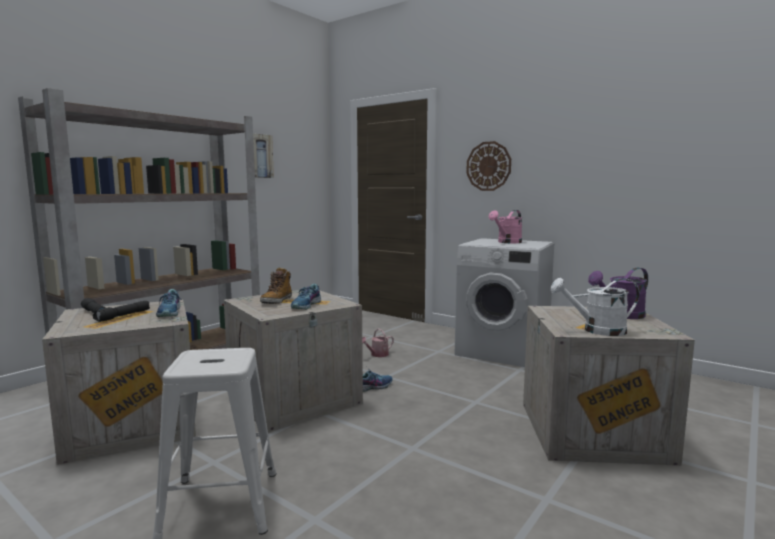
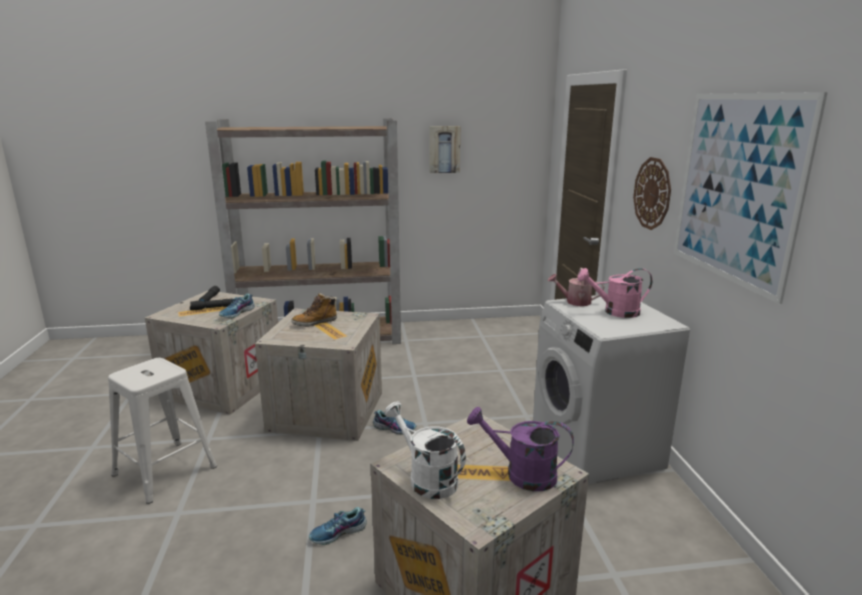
camera: 45 degrees right, 10 degrees up
(306, 305) = (318, 336): shoe -> shoe (338, 533)
(377, 355) = (462, 395): watering can -> watering can (574, 302)
(579, 145) = (736, 188): none -> picture

